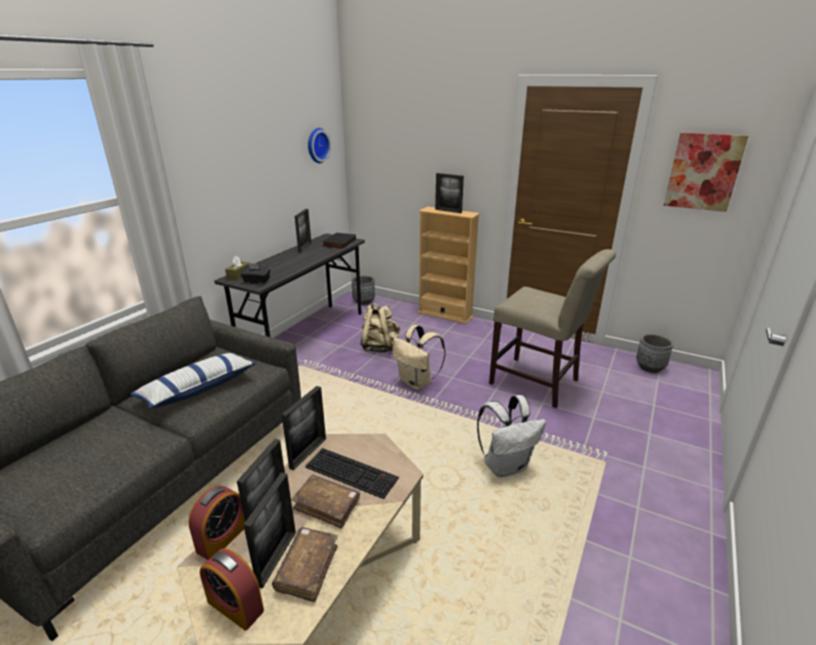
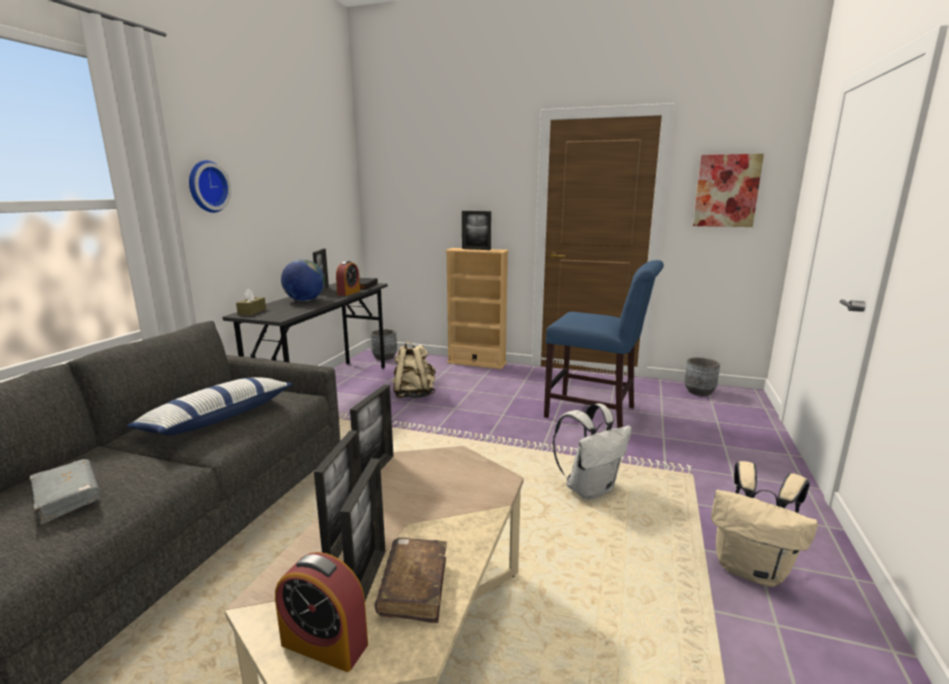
camera: 10 degrees left, 10 degrees down
(85, 458) = (68, 498): none -> grey book
(222, 538) = (285, 569): alarm clock -> alarm clock (349, 293)
(256, 281) = (275, 315): black tissue box -> none
(286, 262) = (305, 300): none -> globe
(316, 145) = (332, 185): wall clock -> wall clock (206, 186)
(327, 505) = (417, 519): brown book -> none
(353, 472) = (438, 484): keyboard -> none
(417, 382) = (465, 422): beige backpack -> beige backpack (752, 569)
(538, 383) = (595, 413): beige chair -> blue chair

